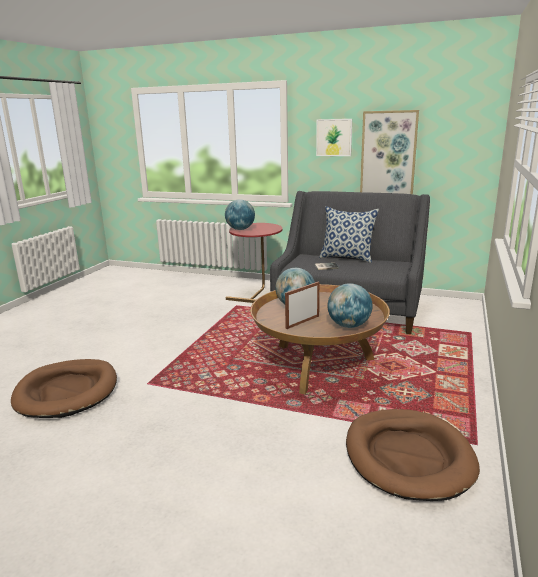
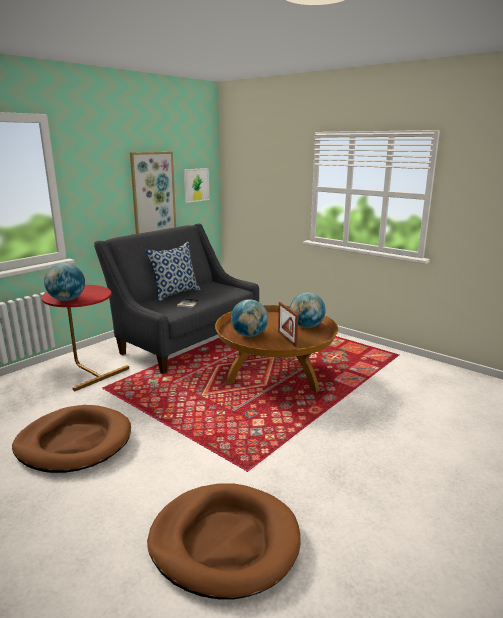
camera: 70 degrees left, 0 degrees up
(334, 137) = (105, 180): picture -> picture (196, 185)
(408, 456) = (406, 376): brown dog bed -> brown dog bed (74, 442)

